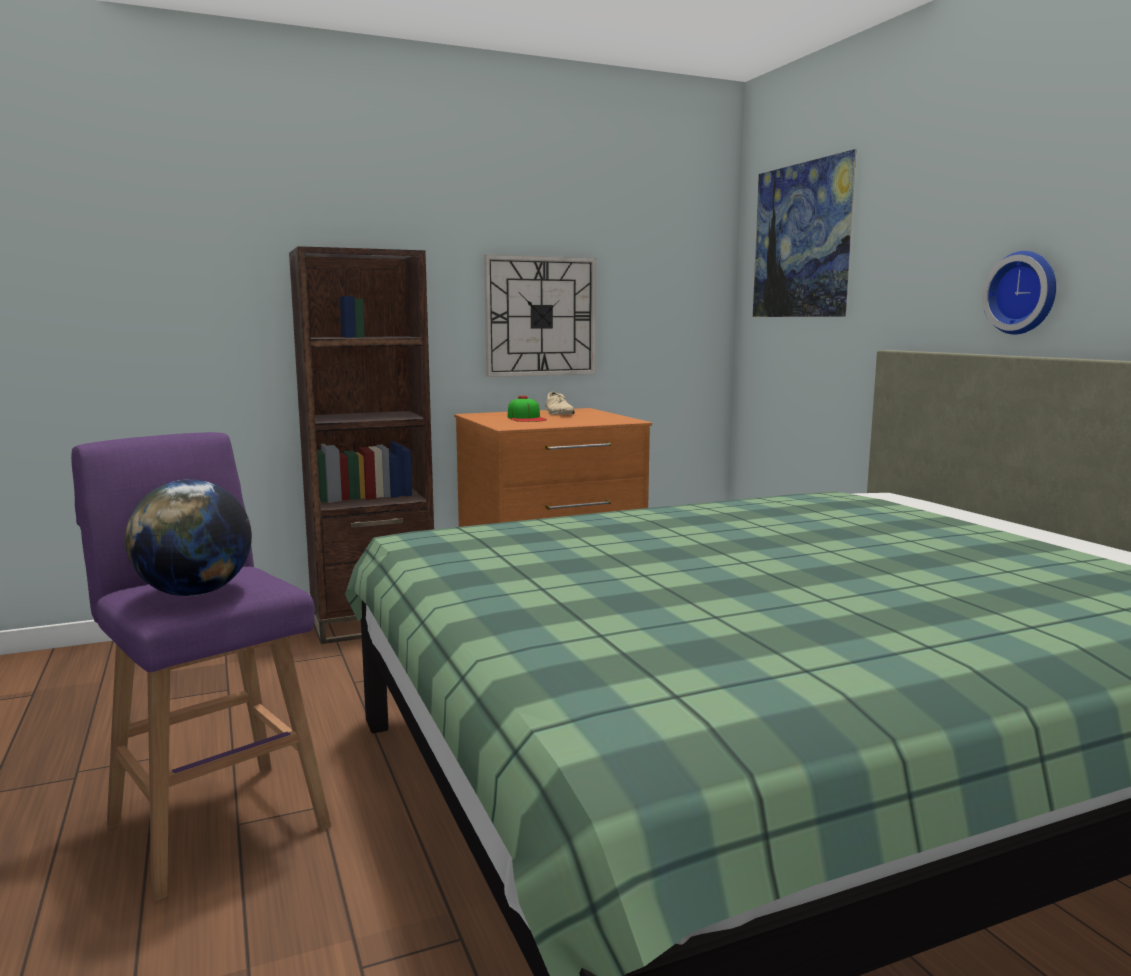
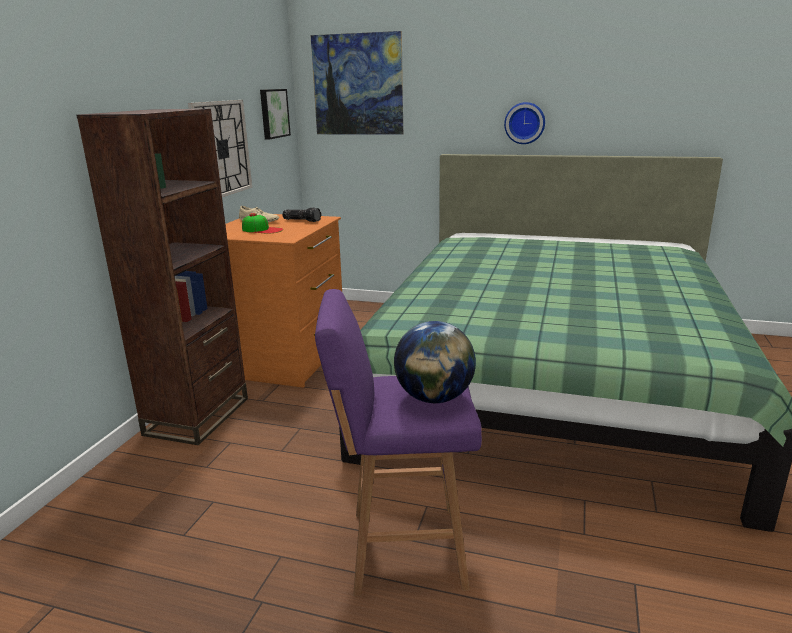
camera: 50 degrees left, 10 degrees up
(598, 418) = (302, 220): none -> flashlight
(673, 282) = (273, 113): none -> picture

